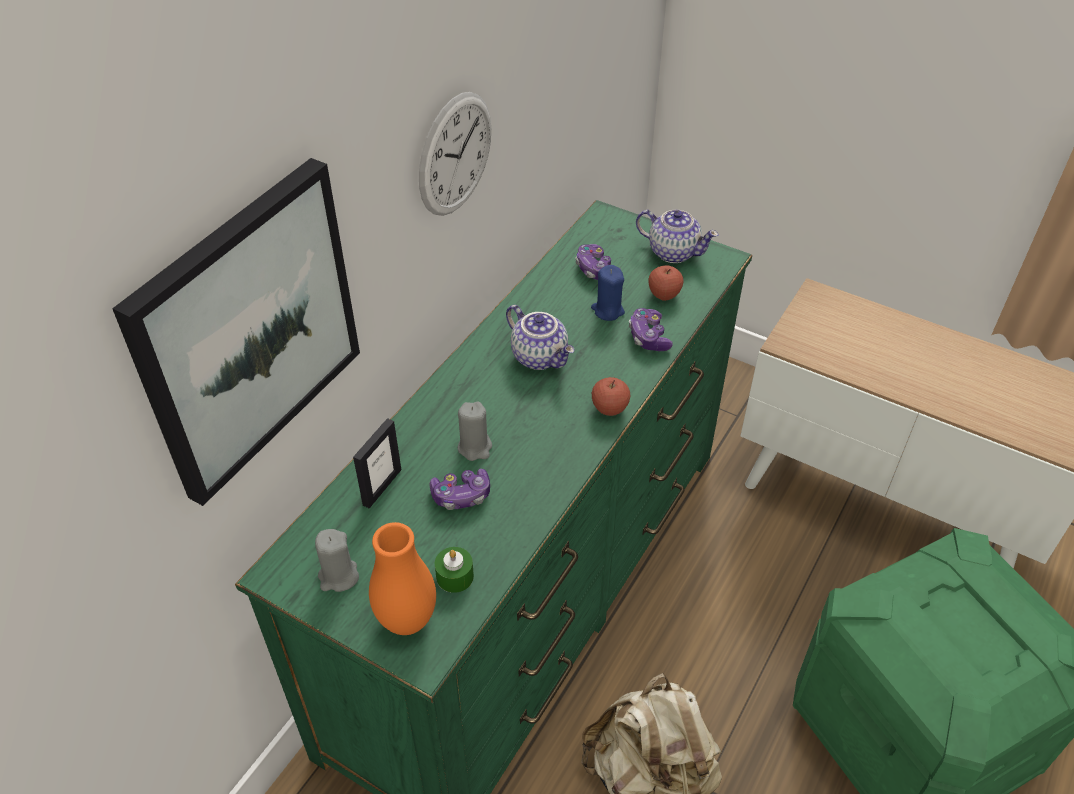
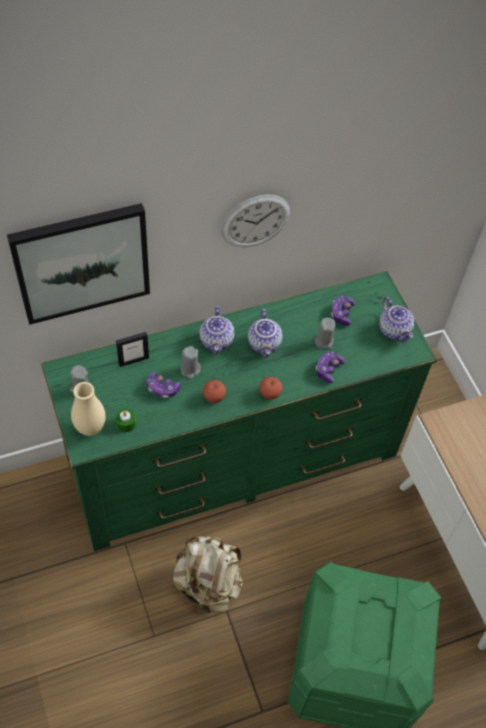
camera: 35 degrees right, 10 degrees up
(407, 620) = (90, 428): orange vase -> beige vase
(474, 390) = (217, 340): none -> teapot
(607, 310) = (323, 341): blue candle -> grey candle
(664, 295) = (362, 351): apple -> apple (214, 397)

